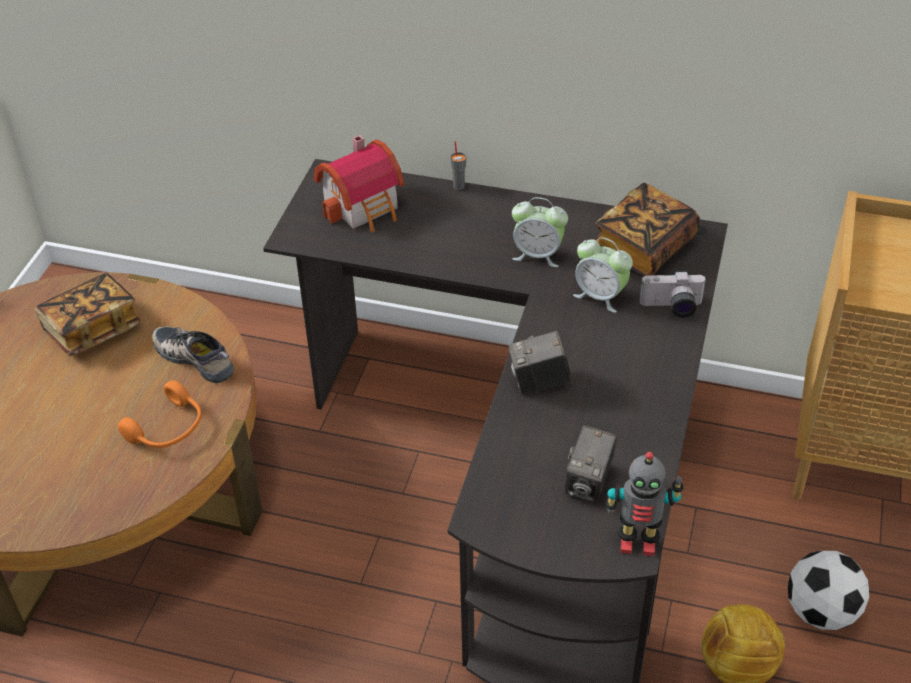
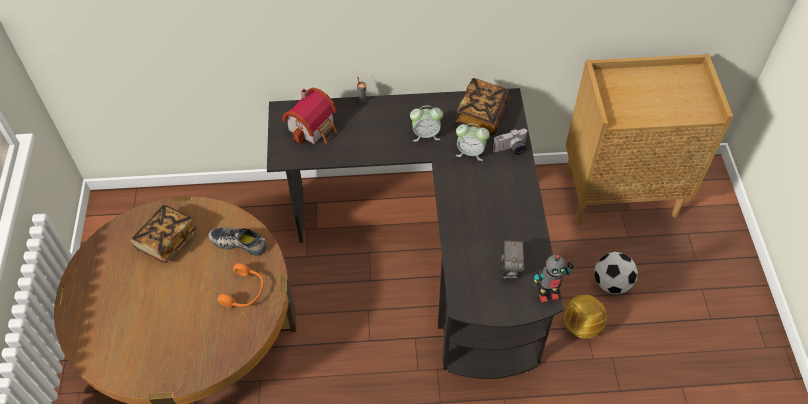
camera: 20 degrees left, 10 degrees up
(539, 382) = (460, 215): camera -> none

